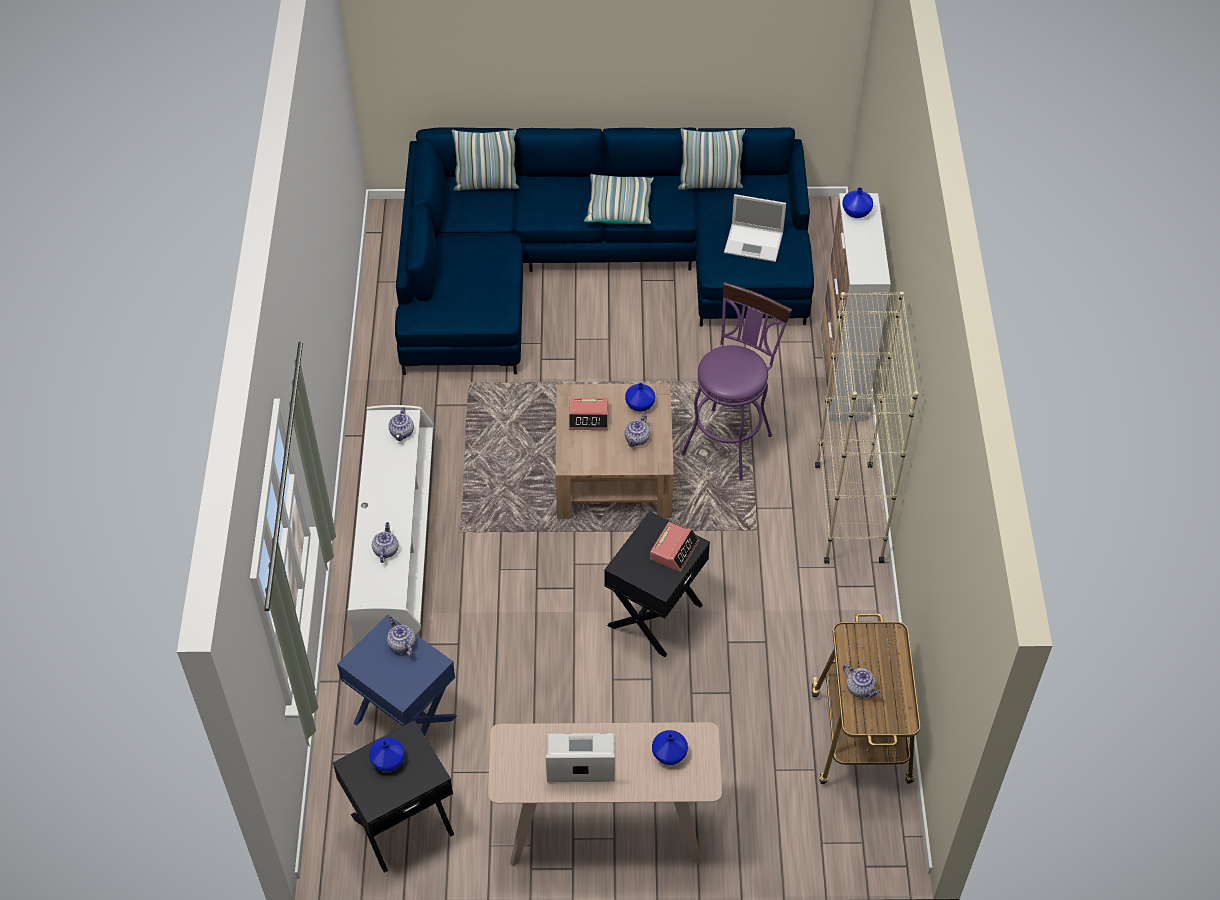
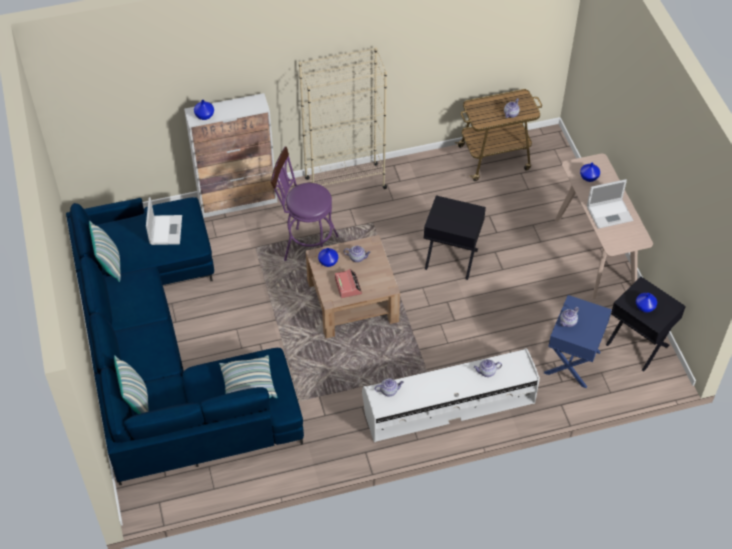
camera: 105 degrees left, 0 degrees up
(579, 759) = (610, 213): laptop -> laptop turned 90 degrees counterclockwise
(619, 208) = (145, 312): pillow -> pillow (248, 385)
(674, 550) = (448, 209): alarm clock -> none

